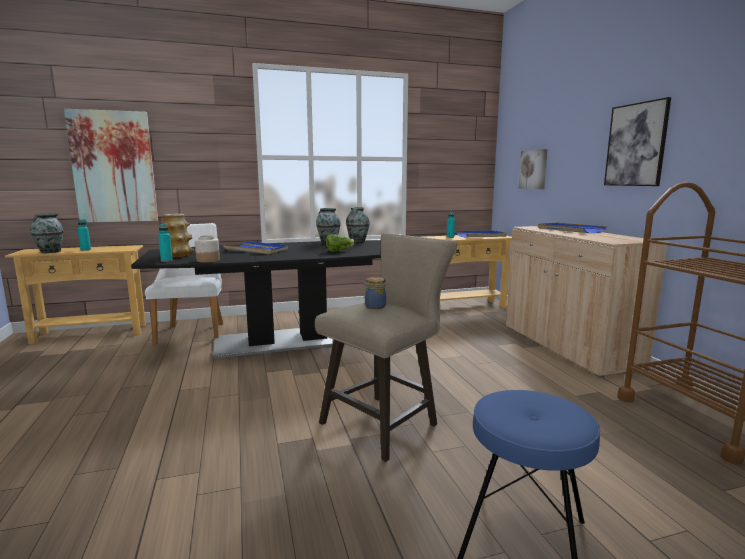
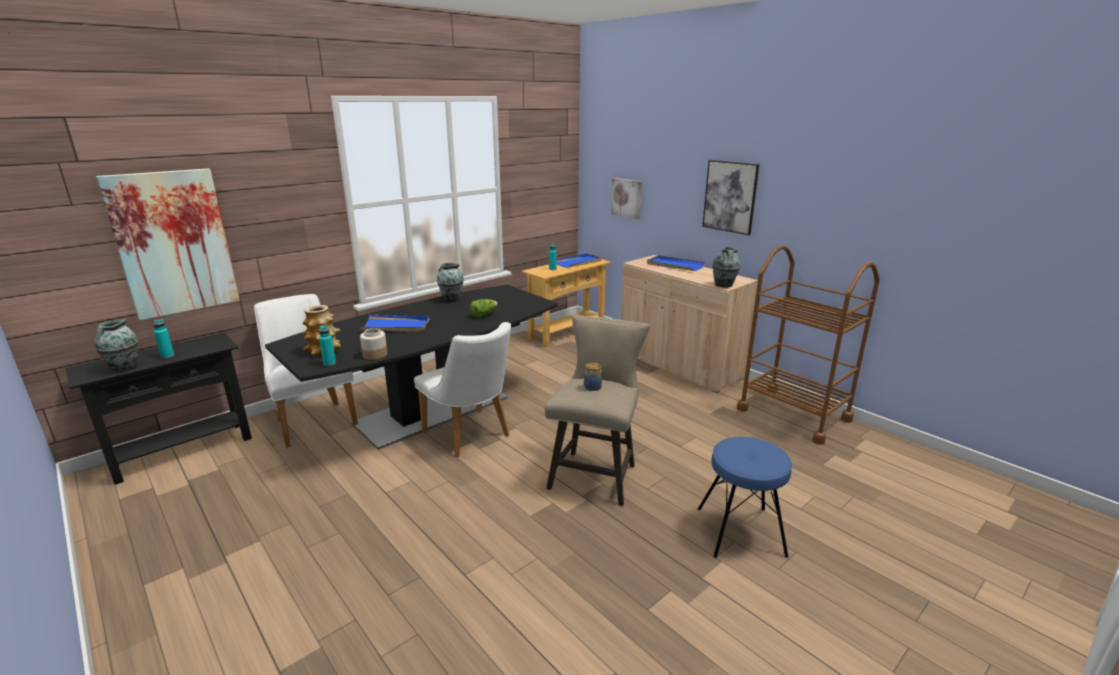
camera: 25 degrees left, 10 degrees up
(90, 333) = (183, 451): beige console table -> black console table
(297, 364) = (471, 436): none -> white chair
(357, 241) = (478, 292): vase -> vase (723, 285)

